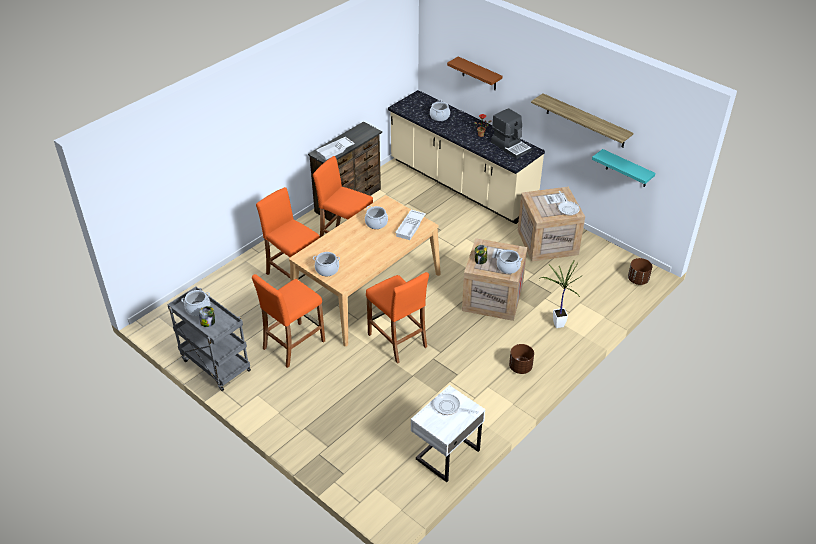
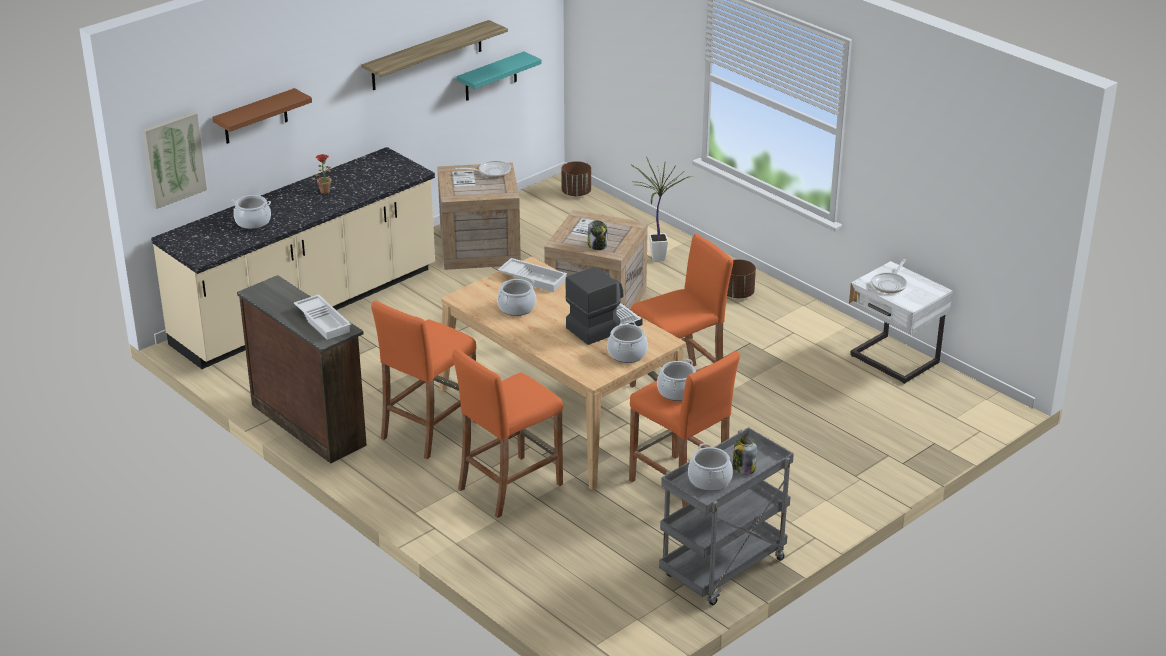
camera: 85 degrees left, 10 degrees down
(437, 62) = (174, 159): none -> picture
(508, 267) = (615, 226): cooking pot -> cooking pot (677, 391)
(511, 146) = (366, 170): coffee machine -> coffee machine (602, 326)

